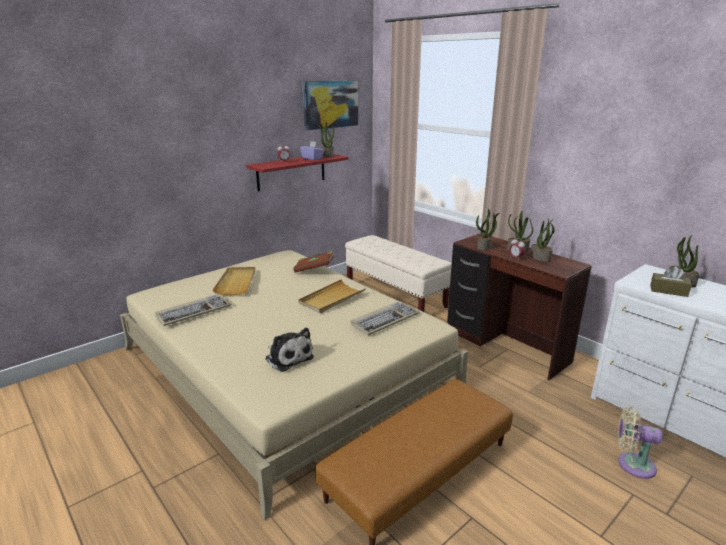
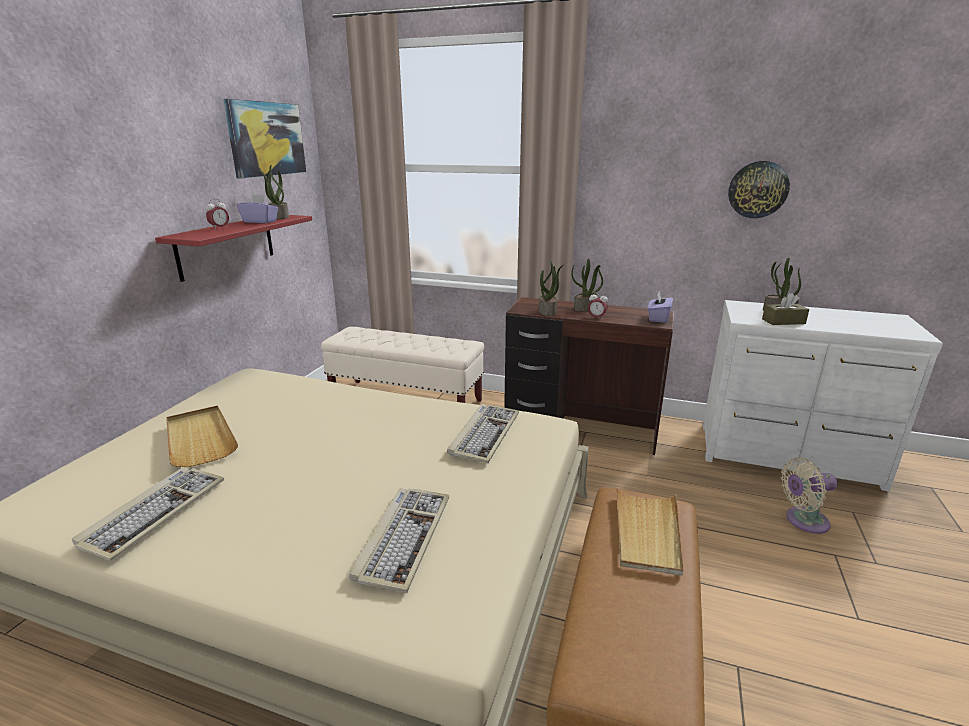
camera: 30 degrees left, 0 degrees up
(288, 357) = (403, 538): plush toy -> keyboard
(314, 269) = (316, 388): brown book -> none
(331, 298) = (382, 424): beige tray -> beige tray (647, 532)
(540, 258) = (619, 312): potted plant -> none
(567, 268) = (658, 318): none -> purple tissue box
(684, 170) = (758, 189): none -> wall clock

